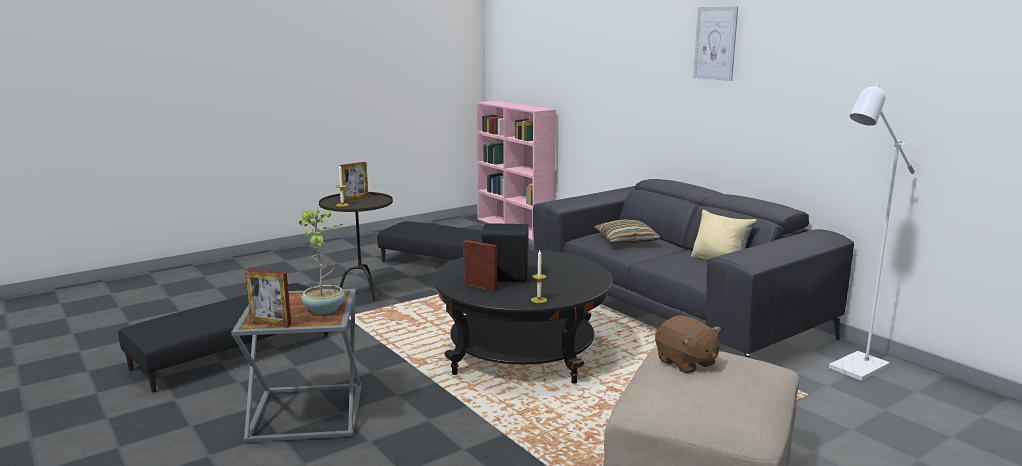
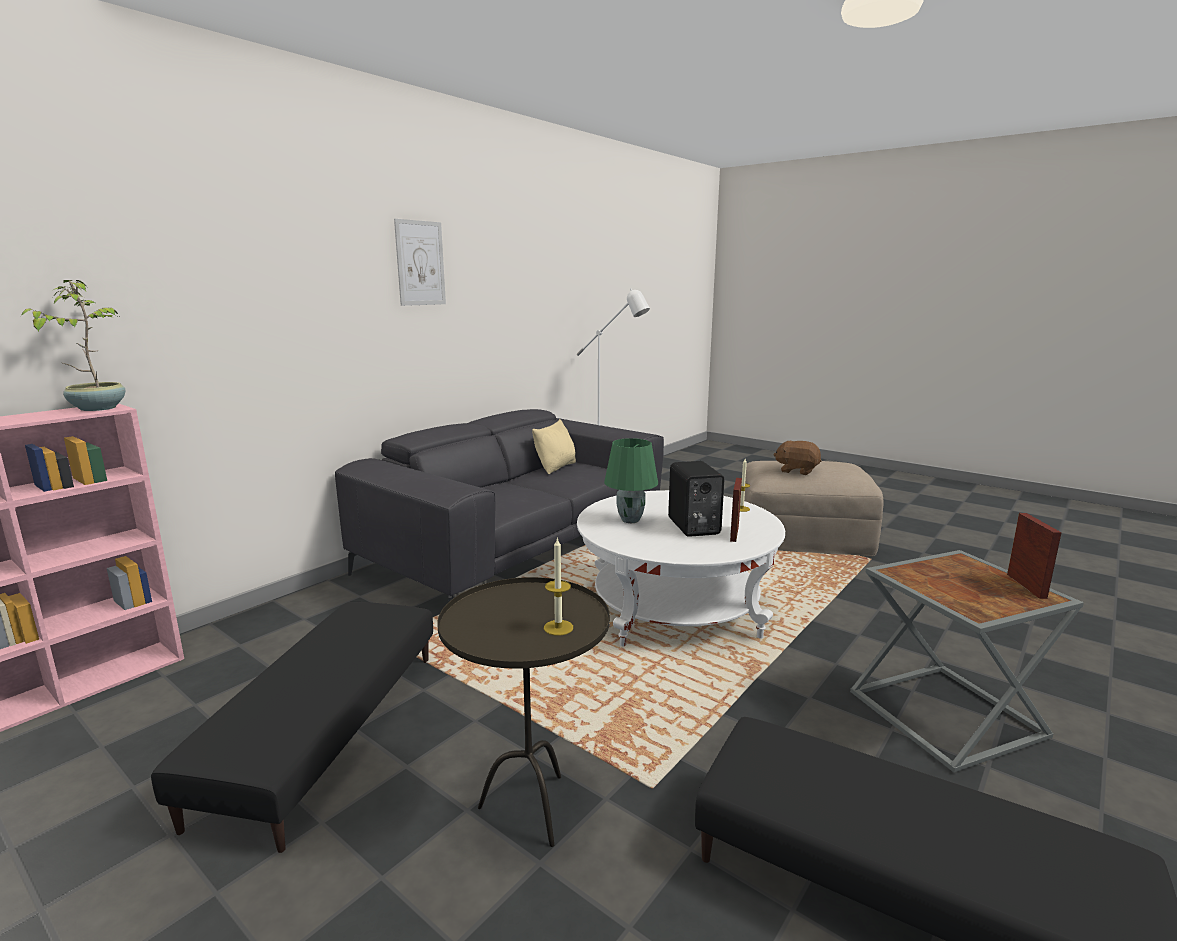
camera: 105 degrees left, 0 degrees up
(325, 309) = (945, 568): potted plant -> potted plant (97, 408)
(355, 198) = (489, 628): picture frame -> none
(522, 353) = (675, 608): black coffee table -> white coffee table
(534, 262) = (630, 520): none -> green table lamp
(626, 241) = (501, 496): pillow -> none
(686, 363) = (797, 471): brown plush toy -> brown plush toy turned 105 degrees counterclockwise

